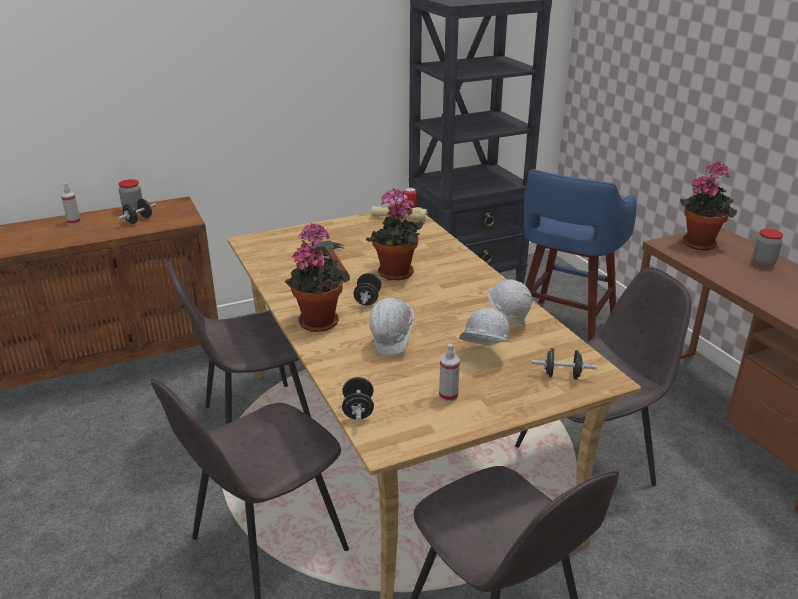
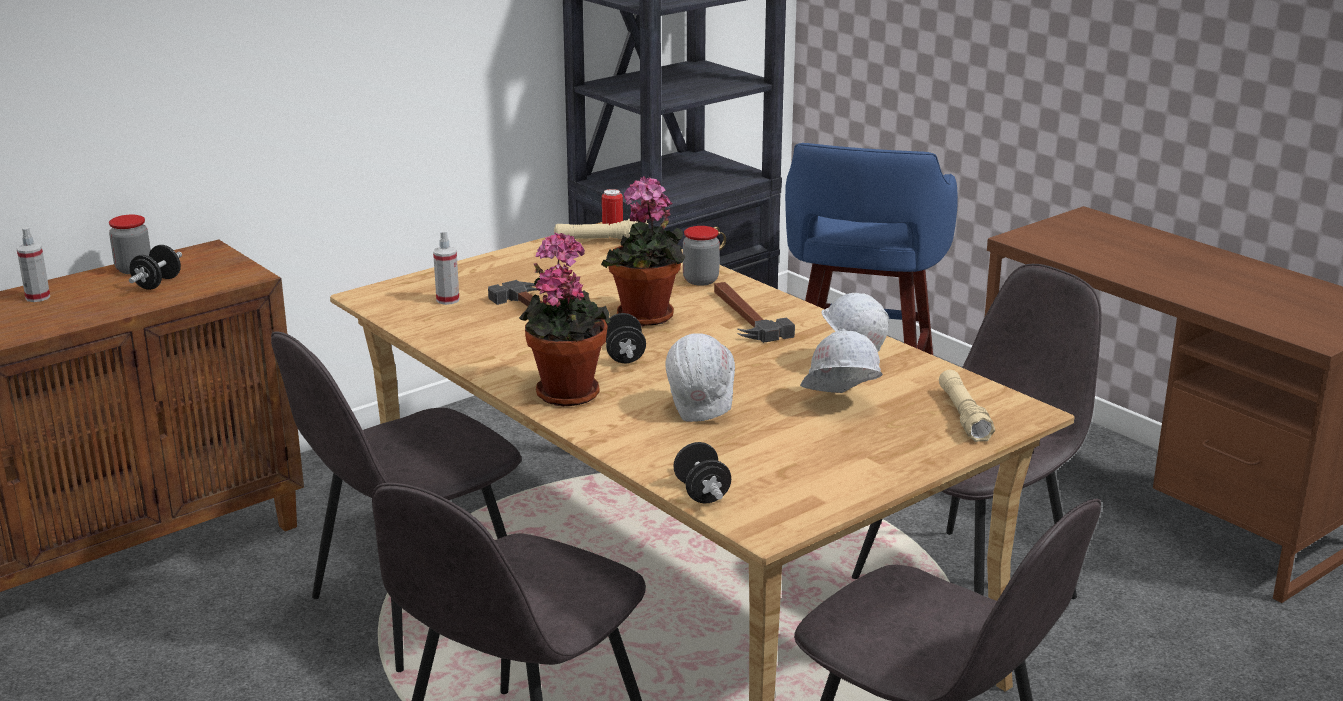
camera: 15 degrees left, 5 degrees down
(448, 396) = (819, 459): spray bottle -> spray bottle (447, 300)
(455, 280) = (743, 316): none -> hammer
(562, 376) = (963, 416): black dumbbell -> beige flashlight
(700, 242) = (1069, 232): potted plant -> none
(763, 262) = (1167, 249): jar -> jar (700, 280)

